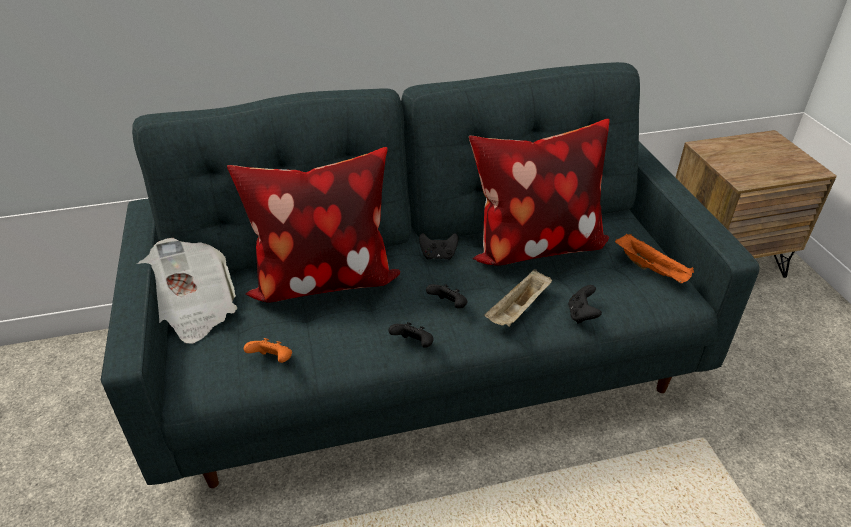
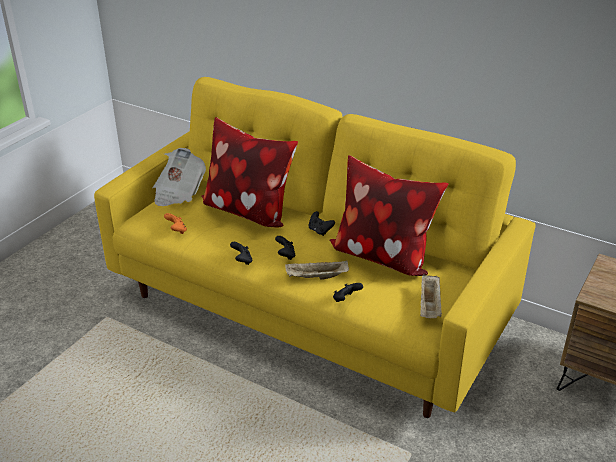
camera: 45 degrees right, 5 degrees down
(426, 362) = (308, 310): grey sofa -> yellow sofa
(651, 269) = (429, 306): orange tray -> beige tray

